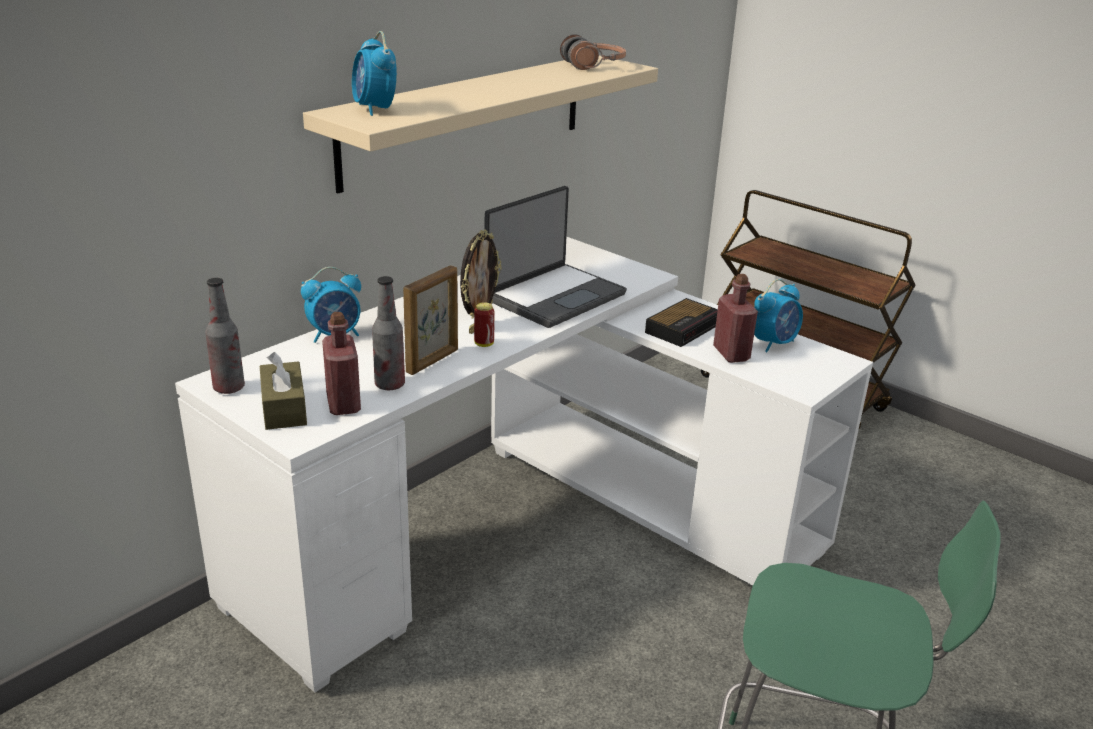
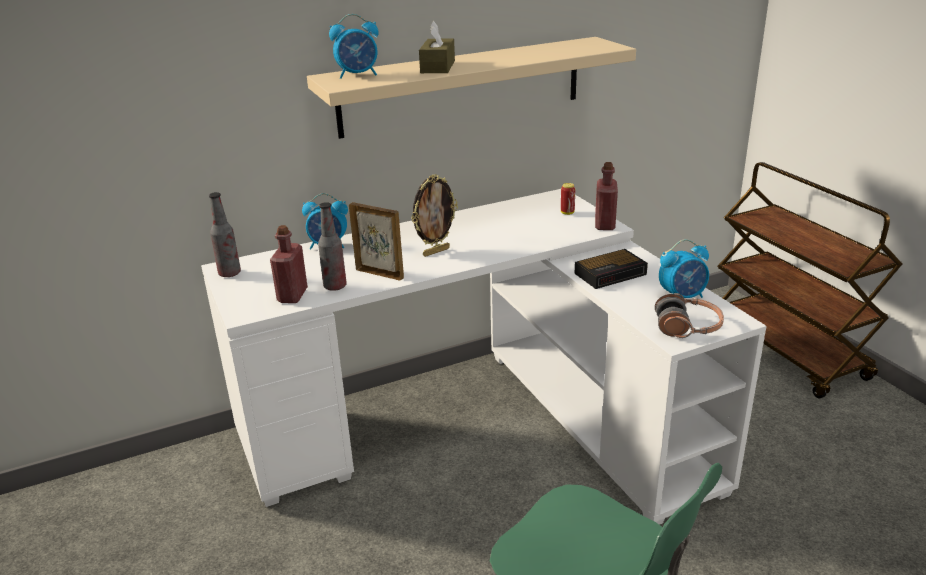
camera: 25 degrees right, 0 degrees up
(284, 408) = (252, 293): brown tissue box -> brown tissue box (438, 67)
(375, 109) = (358, 75): alarm clock -> alarm clock turned 105 degrees counterclockwise
(433, 361) = (380, 273): picture frame -> picture frame turned 120 degrees counterclockwise
(484, 344) = (428, 265): can -> can (567, 213)
(554, 296) = (513, 235): laptop -> none
(593, 65) = (580, 46): headphones -> headphones (687, 327)
(731, 354) = (635, 300): red bottle -> red bottle (604, 224)

